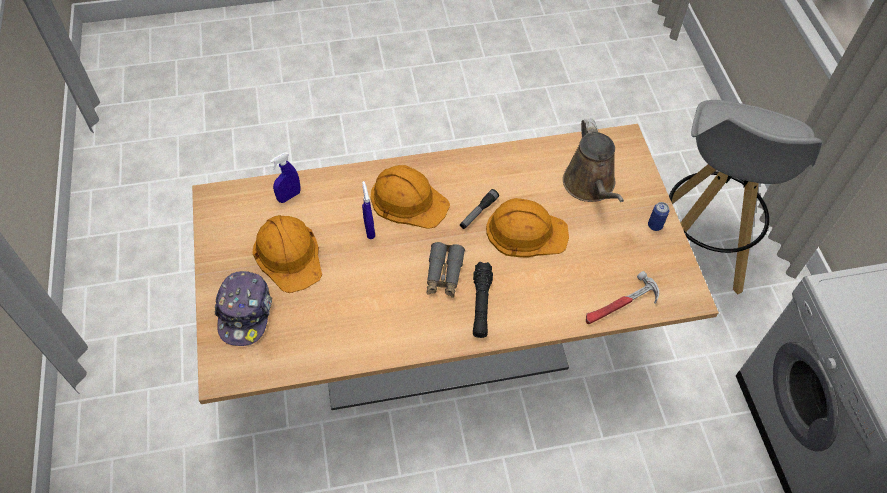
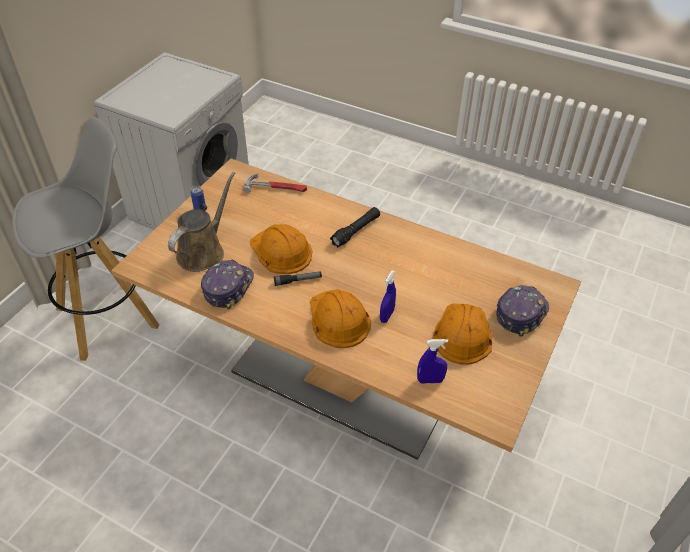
camera: 140 degrees left, 10 degrees down
(444, 274) = (362, 259): grey binoculars -> none
(528, 169) = (228, 287): none -> cap

